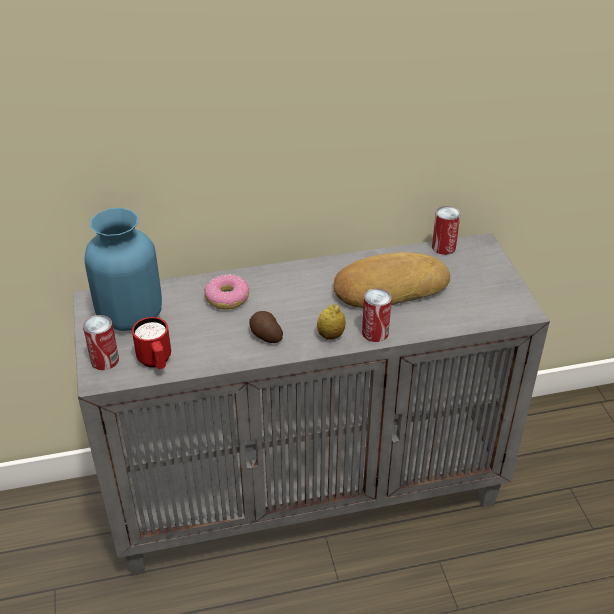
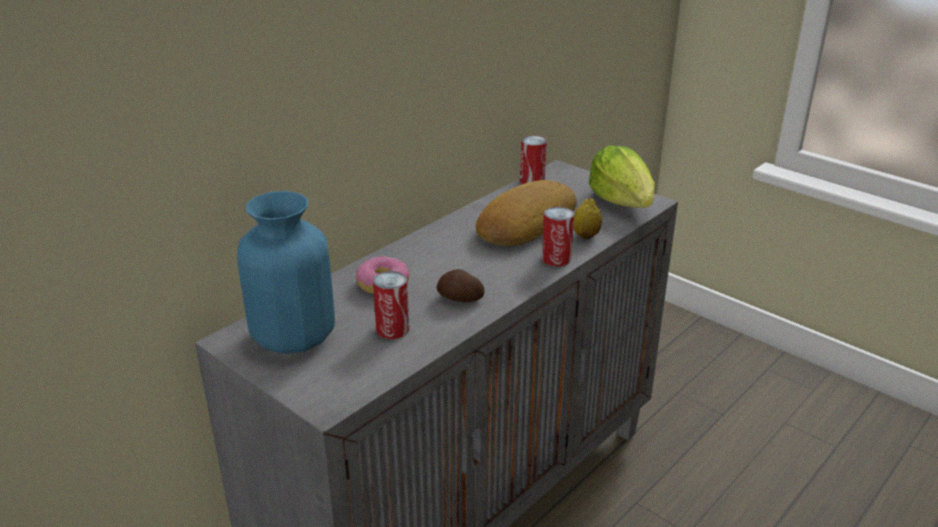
camera: 35 degrees left, 10 degrees down
(105, 360) = (314, 386): can -> can (392, 329)
(156, 362) = (375, 364): red mug -> none
(330, 335) = (520, 275): lemon -> lemon (586, 236)
(497, 301) = (623, 202): none -> lettuce

